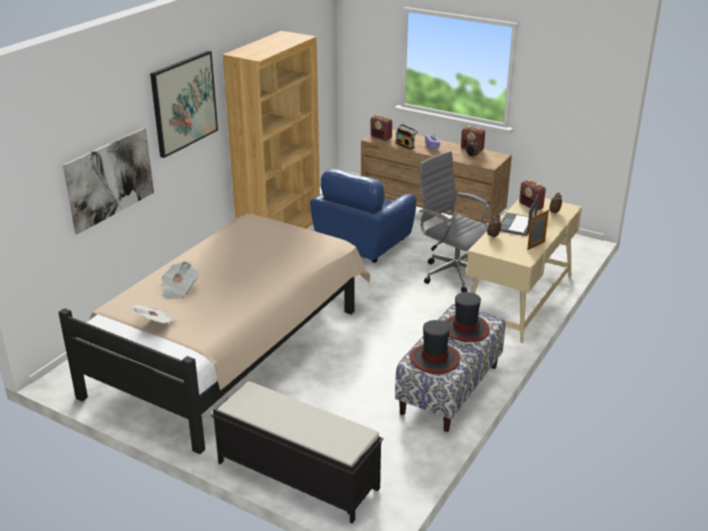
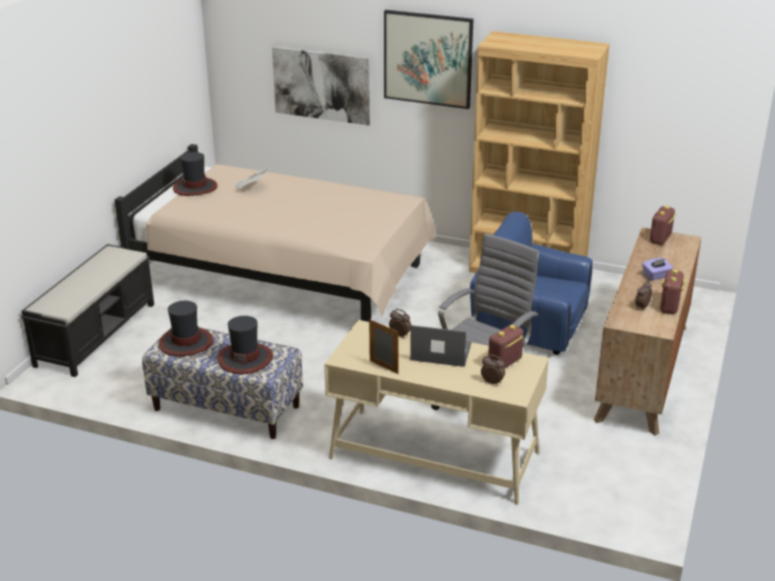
camera: 80 degrees right, 0 degrees up
(155, 323) = (195, 187): newspaper -> hat
(405, 145) = (647, 257): radio -> none

